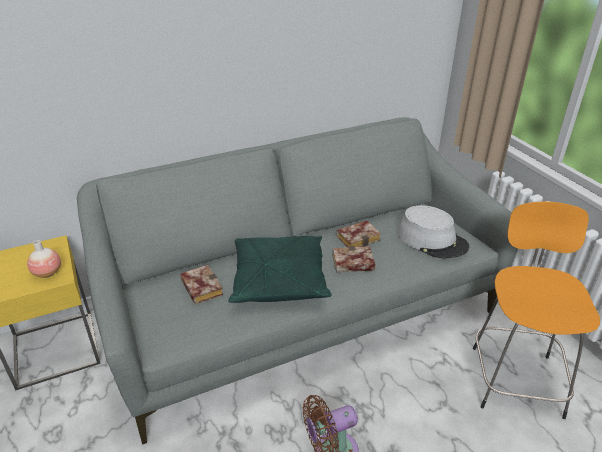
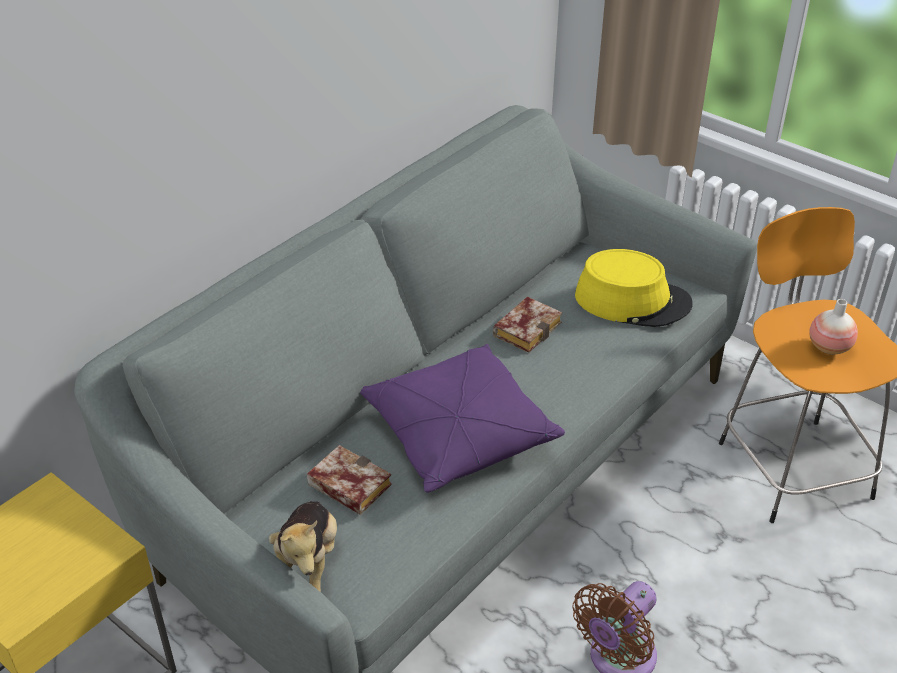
camera: 25 degrees left, 5 degrees up
(47, 273) = (81, 547): vase -> vase (829, 347)
(150, 322) = (307, 566): none -> plush toy
(279, 280) = (458, 434): green pillow -> purple pillow
(351, 264) = (545, 374): book -> none
(432, 240) = (632, 300): grey hat -> yellow hat

